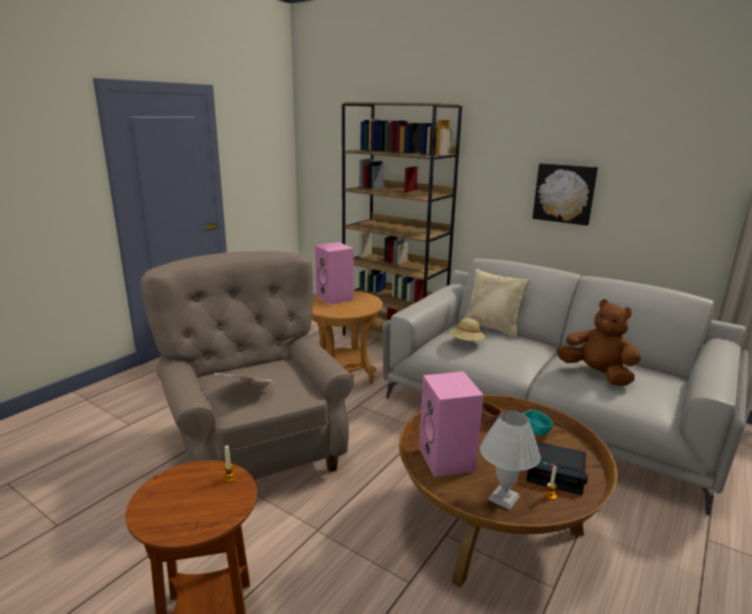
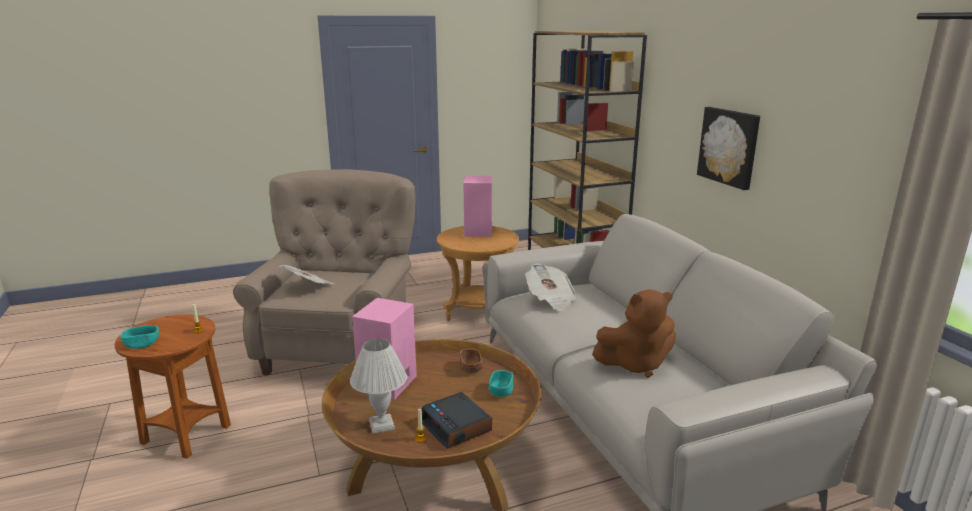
camera: 35 degrees right, 0 degrees up
(186, 524) = (142, 345): none -> turquoise bowl
(466, 342) = (550, 300): beige hat -> newspaper
(492, 329) = (606, 295): beige pillow -> none
(596, 374) = (635, 364): brown plush toy -> brown plush toy turned 90 degrees clockwise

